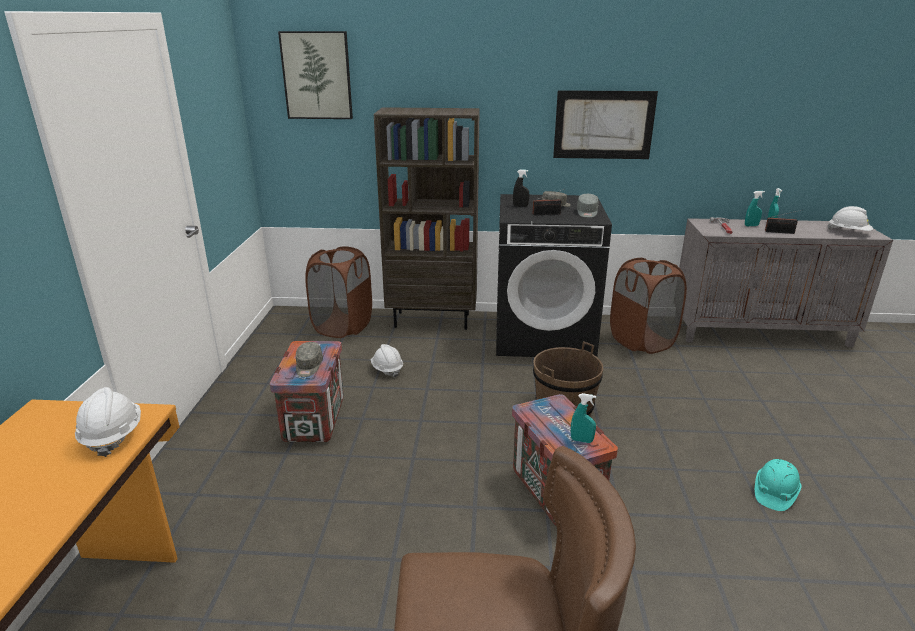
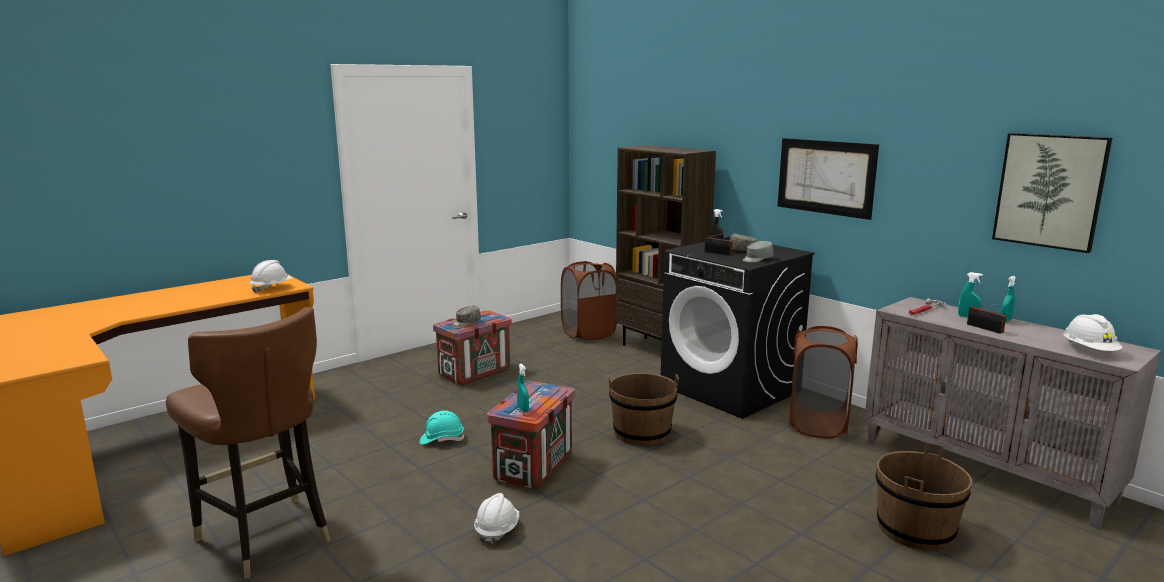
camera: 45 degrees right, 10 degrees down
(317, 75) = (611, 116): picture -> picture (1050, 191)
(387, 369) = (567, 365): white hard hat -> white hard hat (497, 530)
(774, 493) = (690, 552): turquoise hard hat -> turquoise hard hat (442, 439)
(812, 394) = (915, 530): none -> brown bucket

